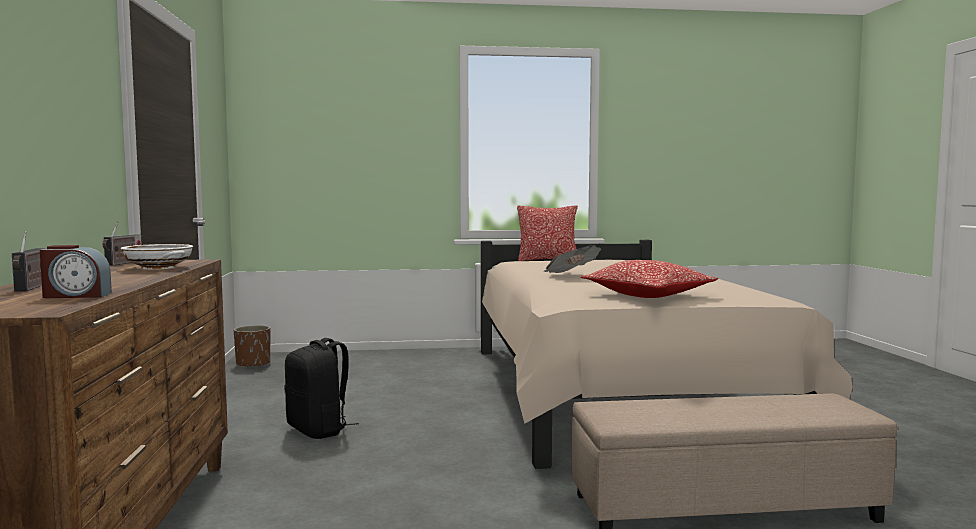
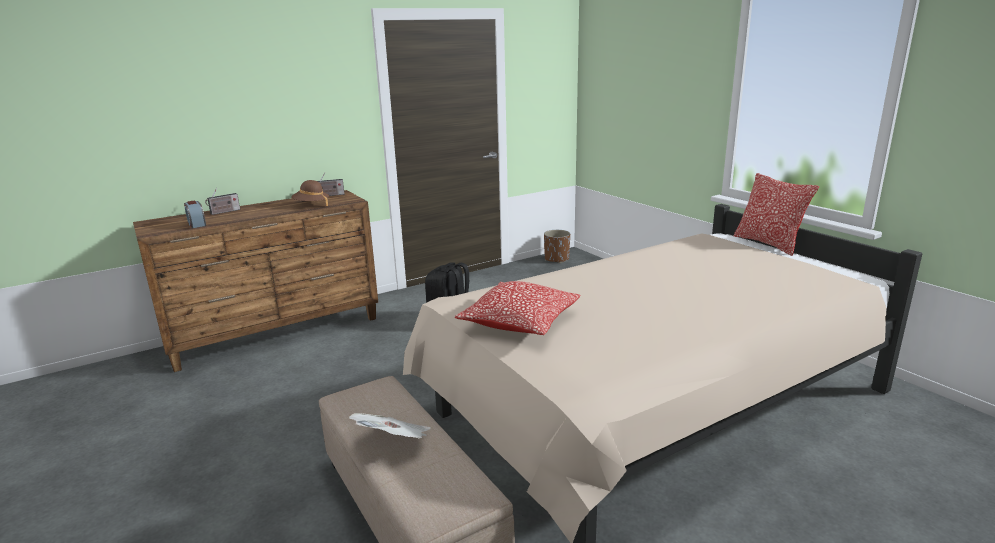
camera: 65 degrees right, 15 degrees up
(159, 268) = (311, 205): white bowl -> brown hat
(571, 275) = (623, 274): newspaper -> newspaper (395, 442)

